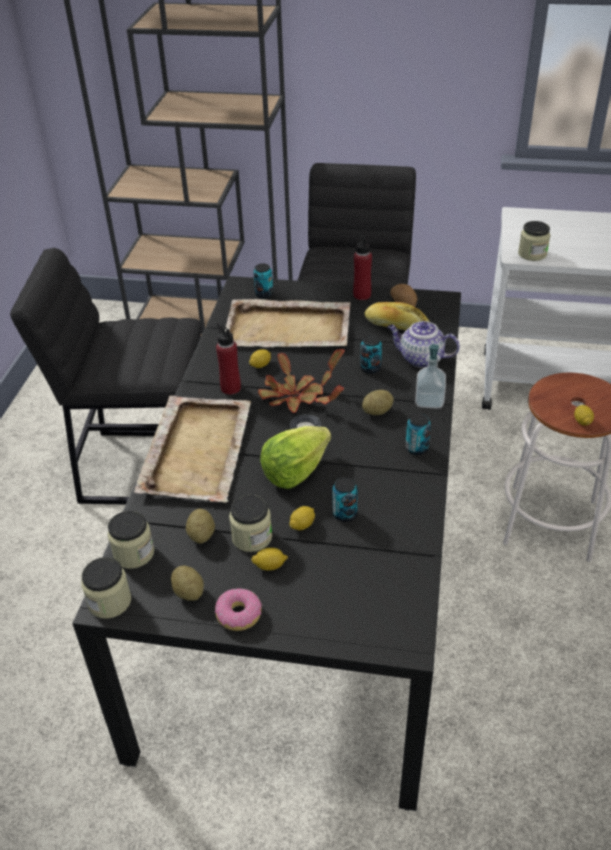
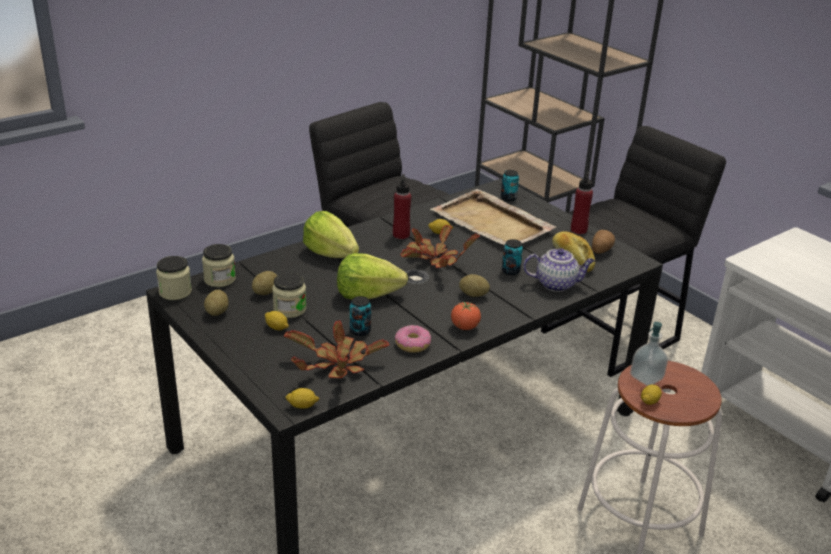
camera: 40 degrees right, 10 degrees down
(197, 449) = (330, 253): beige tray -> lettuce
(239, 615) = (224, 337): donut -> donut (413, 344)
(302, 525) = (327, 321): lemon -> lemon (302, 406)
(378, 564) = (336, 365): none -> potted plant
(417, 448) = (465, 327): can -> tomato
(420, 359) = (556, 284): teapot -> teapot turned 120 degrees clockwise
(429, 401) = (520, 309): soap dispenser -> soap dispenser (646, 377)
(532, 254) = (763, 266): jar -> none

